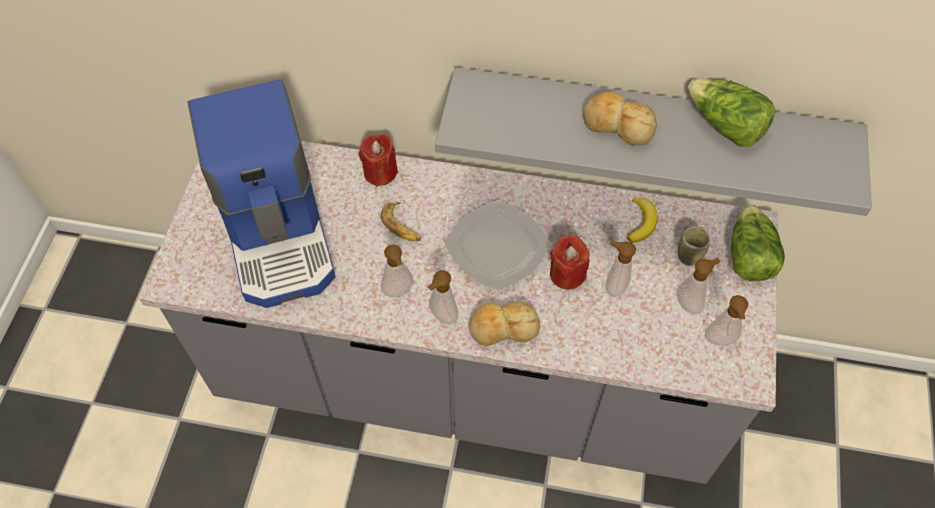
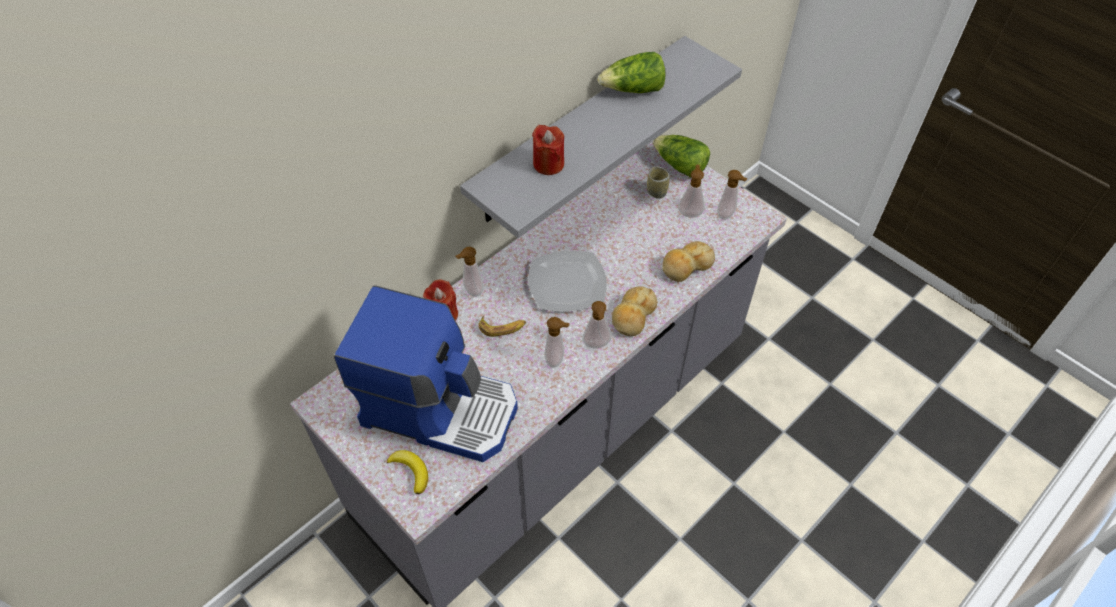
camera: 55 degrees left, 5 degrees down
(567, 274) = (620, 259): red candle -> red candle (548, 164)
(613, 286) = (648, 241): soap dispenser -> soap dispenser (471, 291)
(618, 125) = (588, 134): bread -> bread (686, 266)
(641, 222) = (613, 199): banana -> banana (411, 471)

